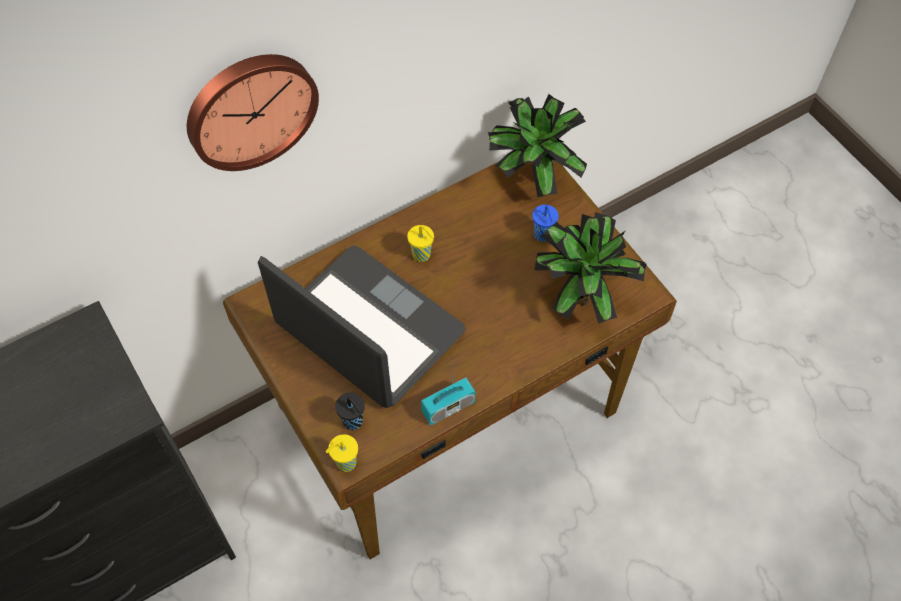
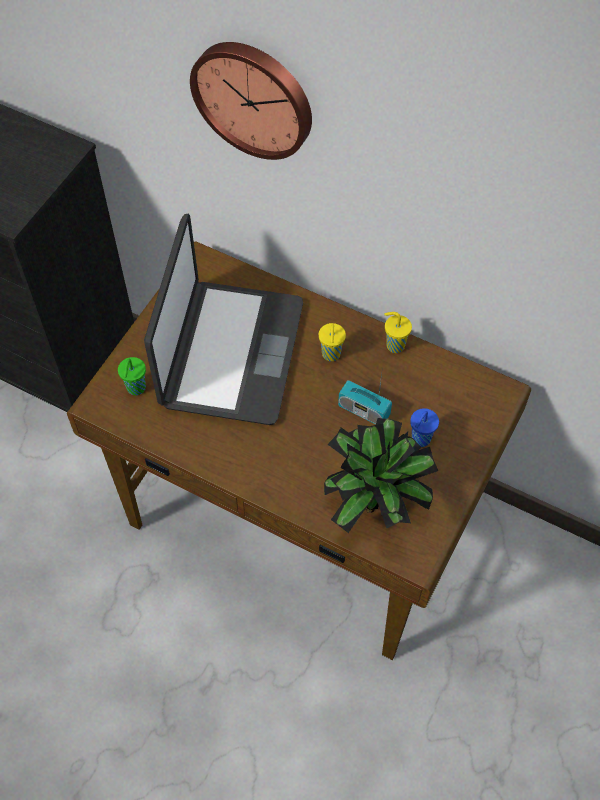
camera: 60 degrees right, 0 degrees up
(345, 463) = (95, 402): yellow cup -> yellow cup (394, 345)
(353, 422) = (135, 389): black cup -> green cup
(448, 407) = (190, 451): radio -> radio (364, 411)
(531, 178) = (478, 399): potted plant -> none

